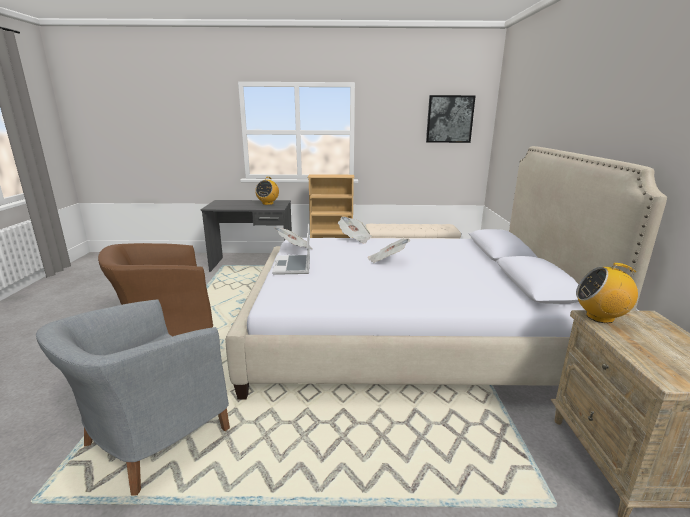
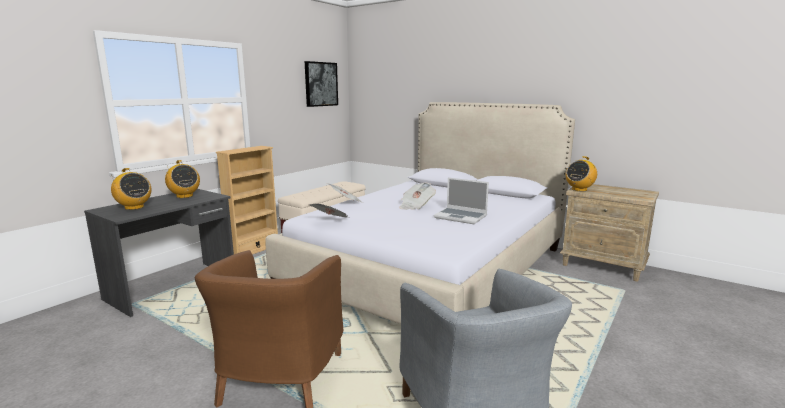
camera: 55 degrees left, 5 degrees down
(230, 203) = (134, 207): none -> radio
(293, 266) = (377, 231): laptop -> laptop (461, 217)

